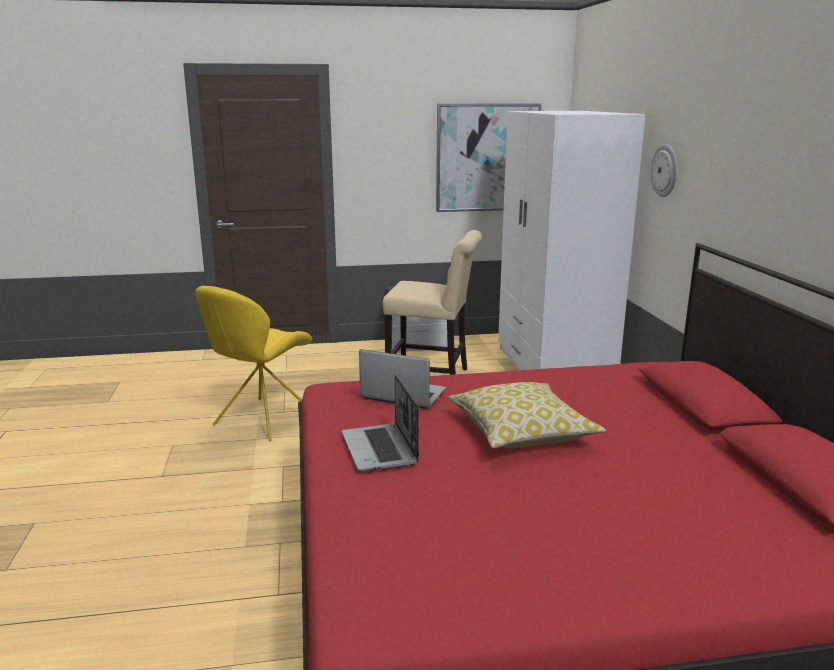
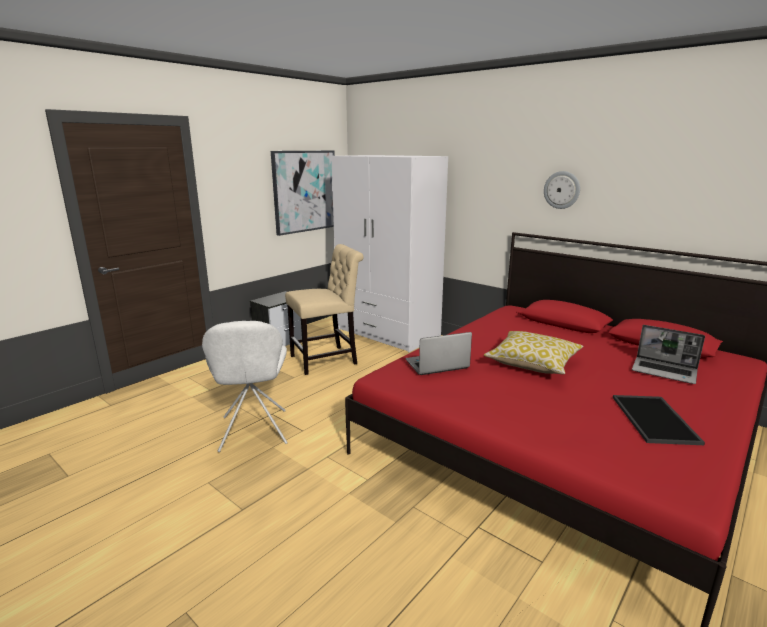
camera: 40 degrees left, 0 degrees up
(261, 420) = (253, 432): yellow chair -> white chair
(380, 449) = (495, 401): laptop -> laptop (665, 371)
(526, 549) = (656, 419): none -> tray
(665, 170) = (470, 191): wall clock -> wall clock (562, 190)

